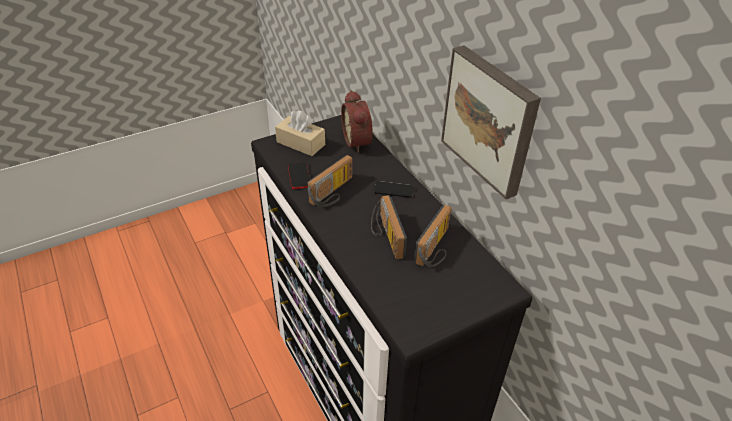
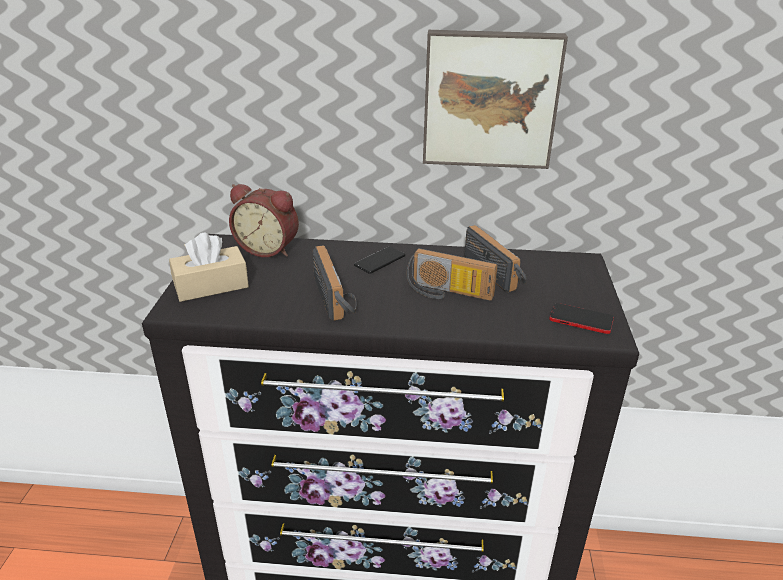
camera: 55 degrees left, 10 degrees down
(299, 176) = (273, 310): phone -> phone (581, 319)

